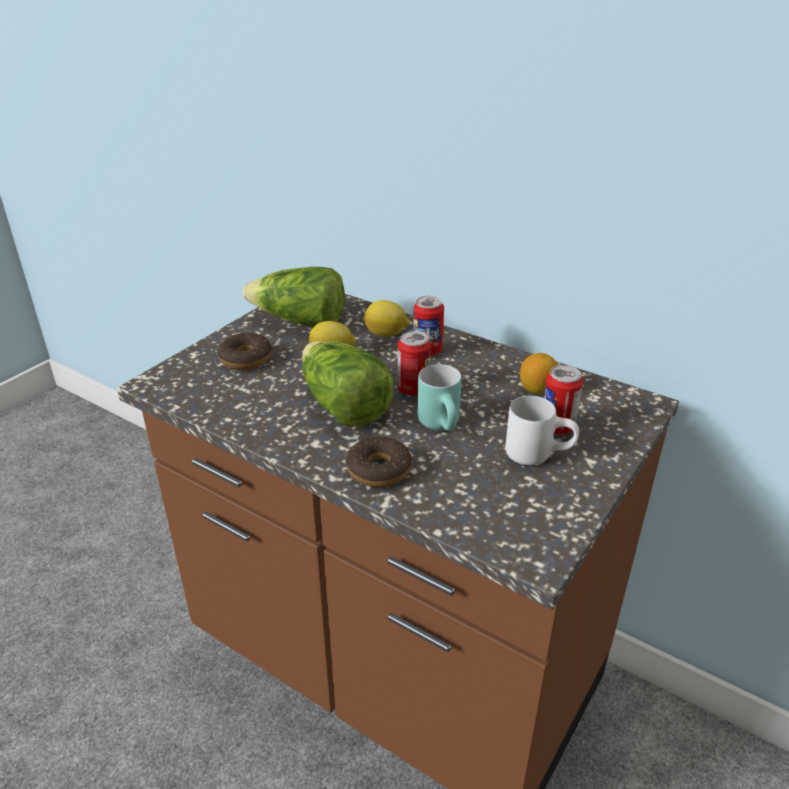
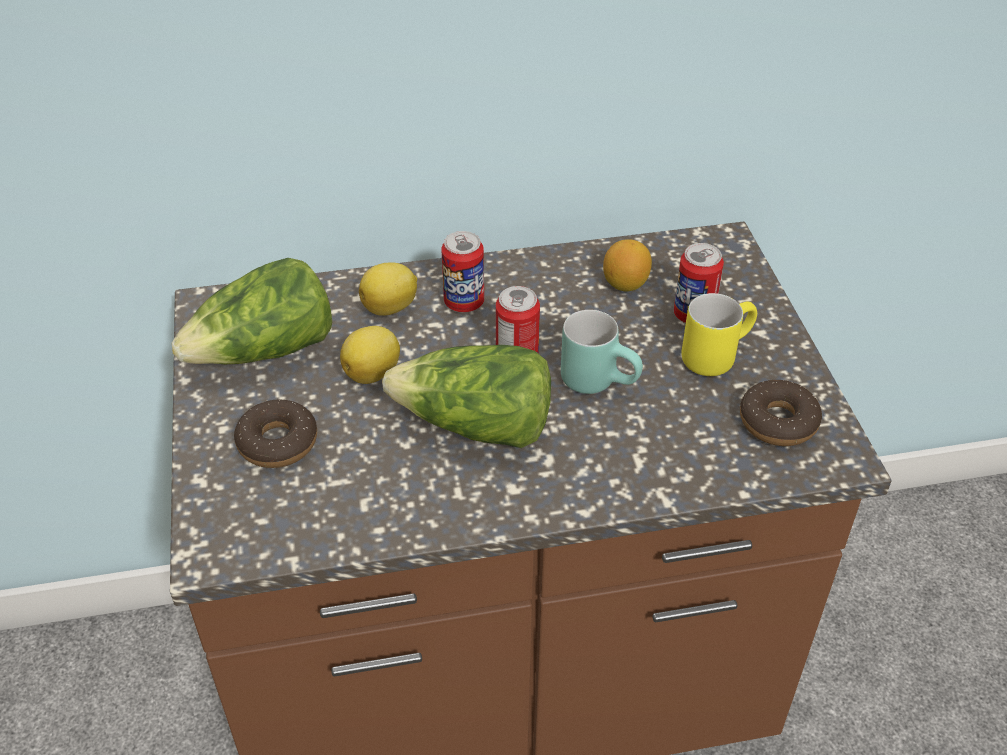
camera: 45 degrees left, 10 degrees up
(379, 470) = (613, 471): donut -> donut (778, 422)
(538, 453) = (714, 354): white mug -> yellow mug

